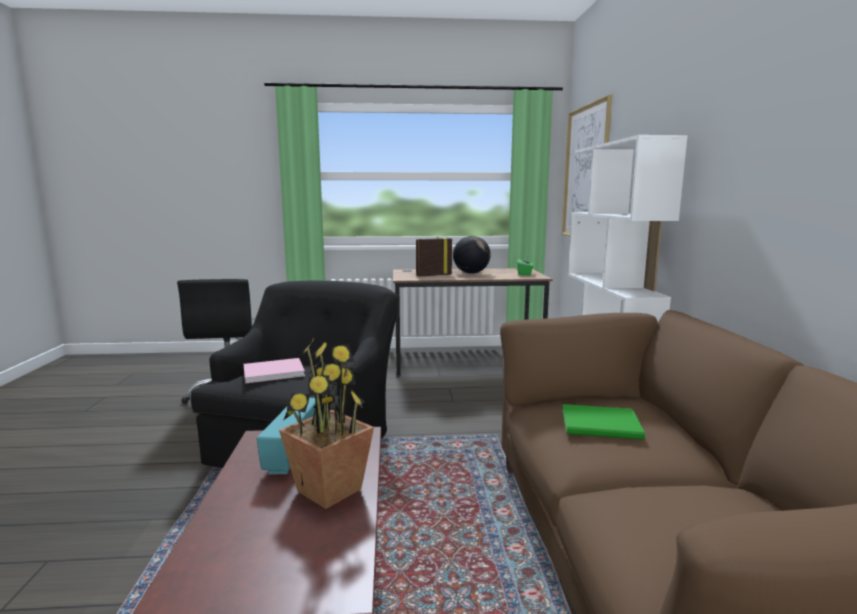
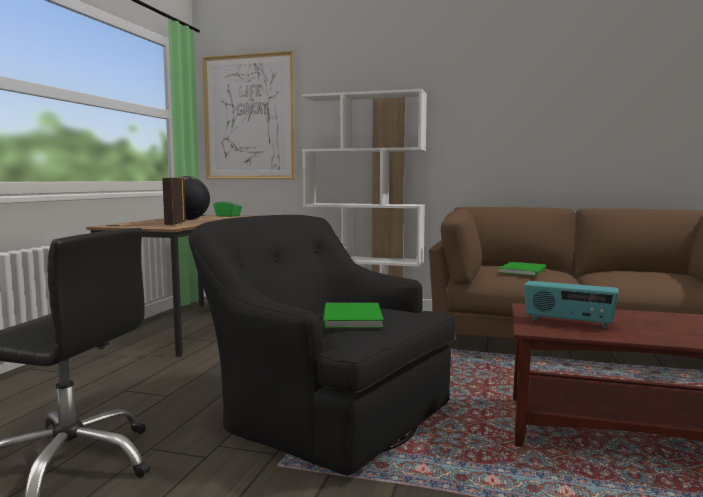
camera: 70 degrees left, 5 degrees down
(271, 372) = (350, 318): pink book -> green book
(329, 490) = (625, 317): potted plant -> none

